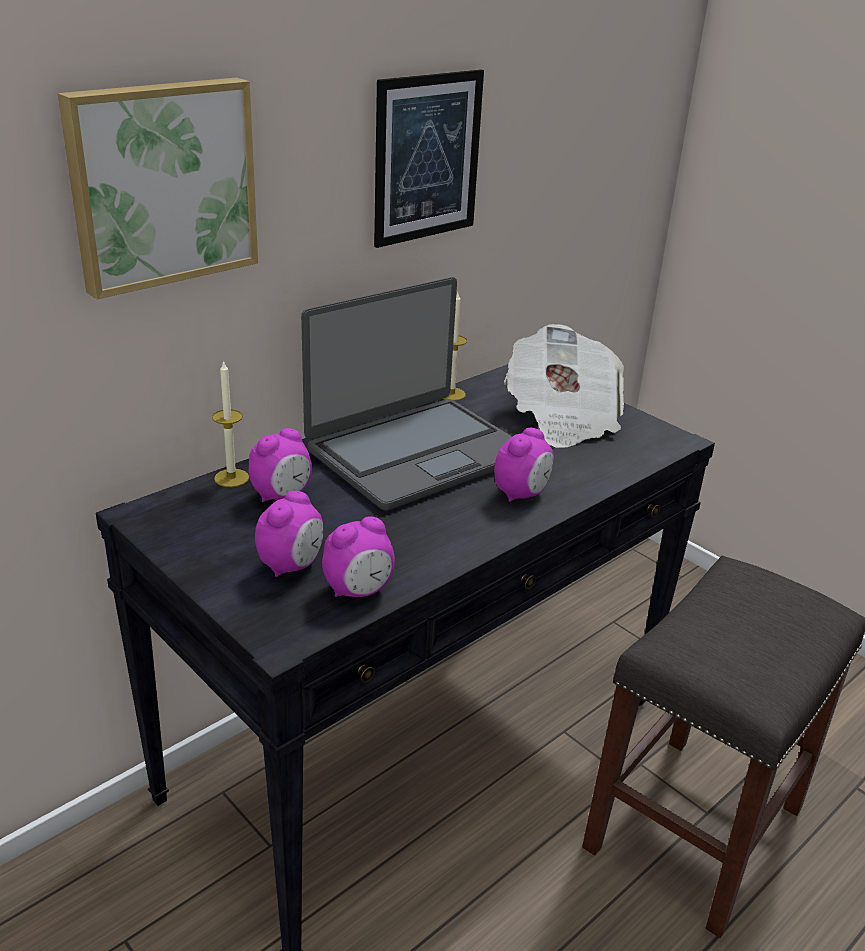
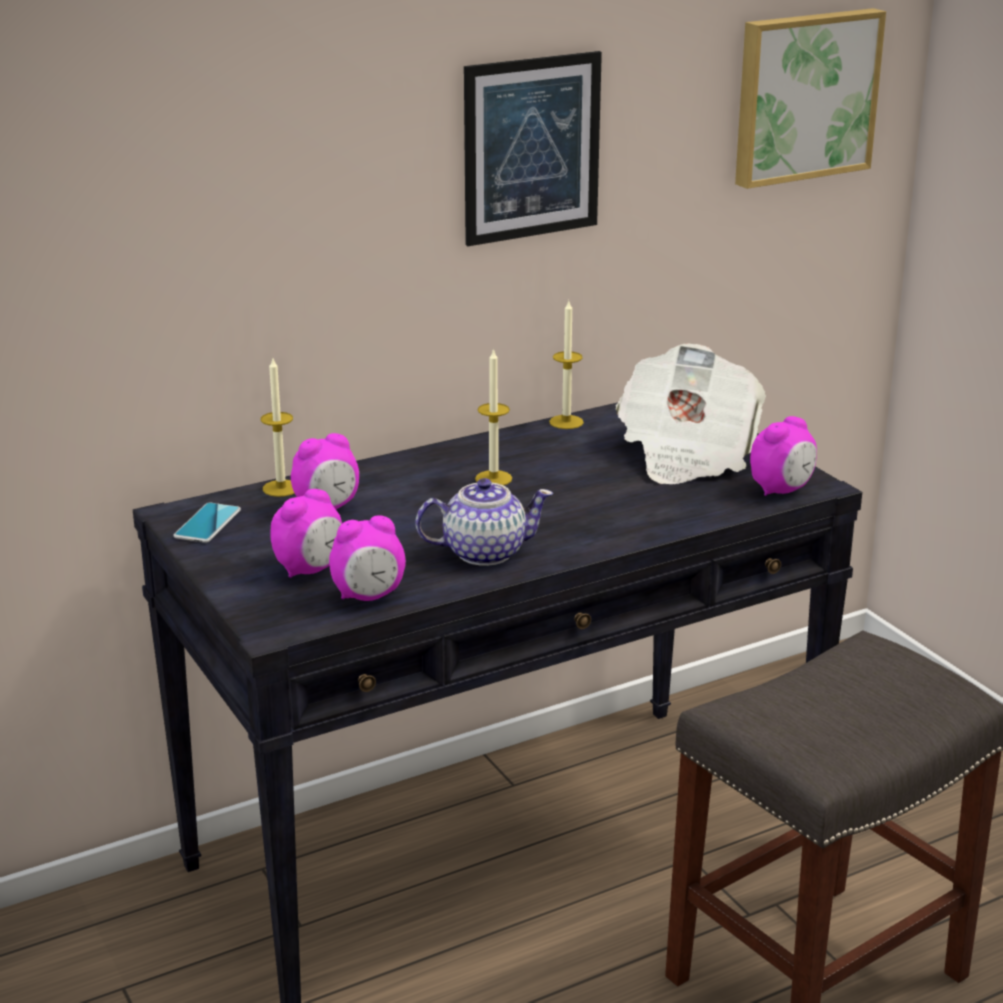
camera: 15 degrees right, 5 degrees down
(162, 184) = (217, 174): picture -> picture (804, 96)
(175, 523) = (208, 524): none -> phone
(416, 453) = (493, 478): laptop -> candle
(442, 531) = (483, 552): none -> teapot
(521, 494) = (592, 525): alarm clock -> alarm clock (781, 490)

